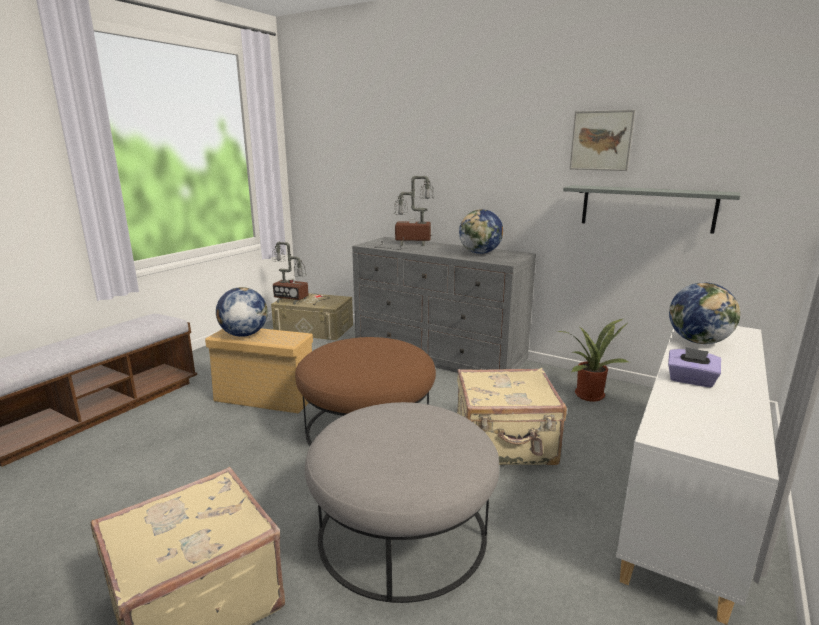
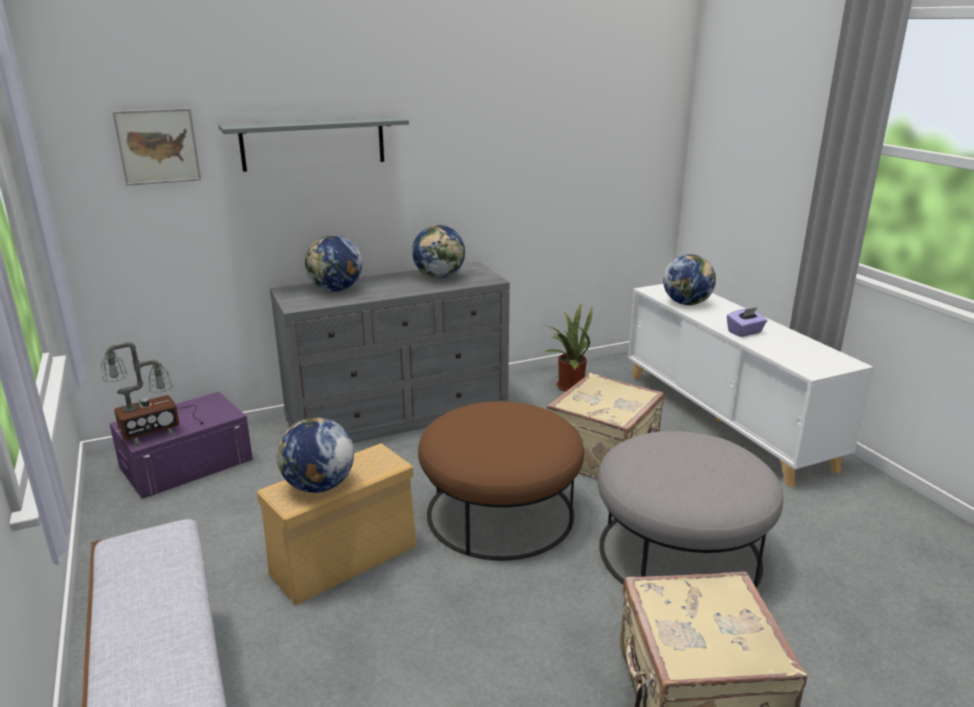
camera: 55 degrees left, 5 degrees up
(314, 329) = (186, 463): beige storage box -> purple storage box
(407, 244) = (335, 290): table lamp -> globe
(601, 140) = (528, 132): picture -> picture (158, 146)
(647, 208) = (572, 194): grey shelf -> grey shelf (313, 143)

